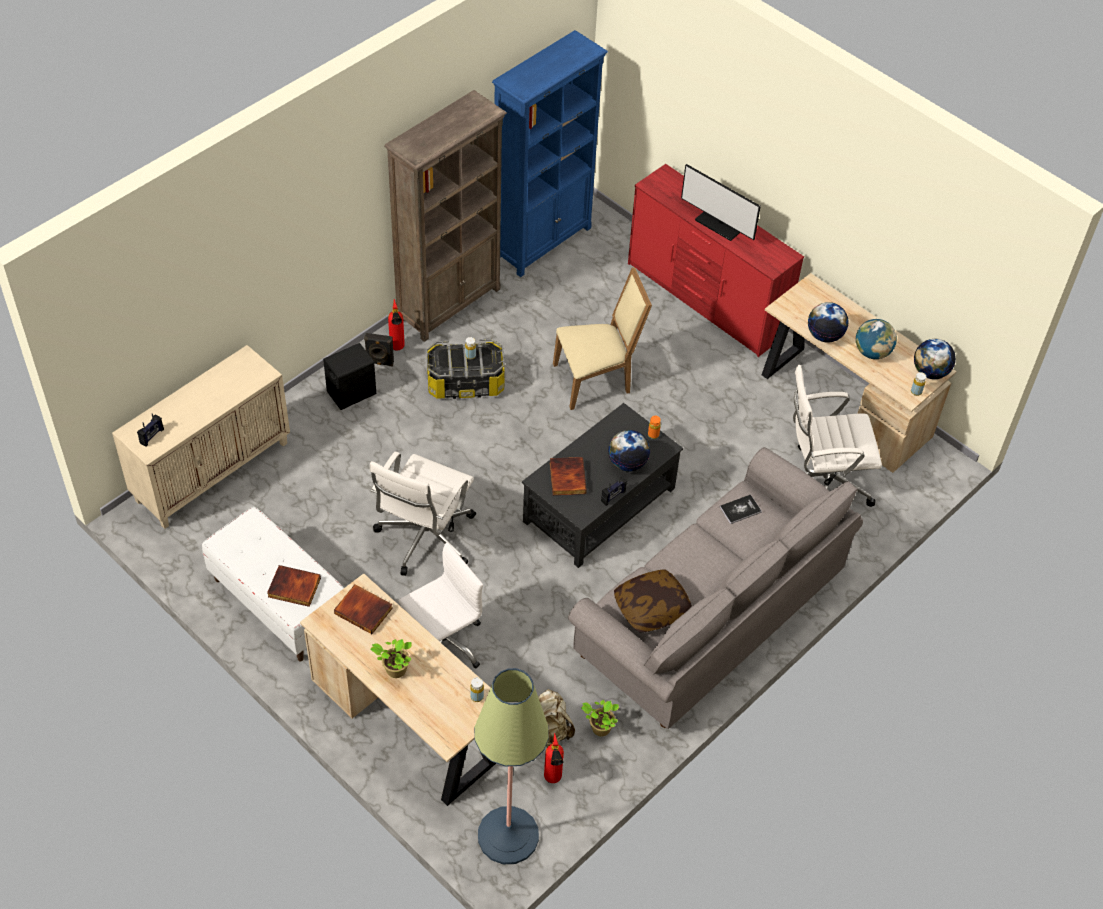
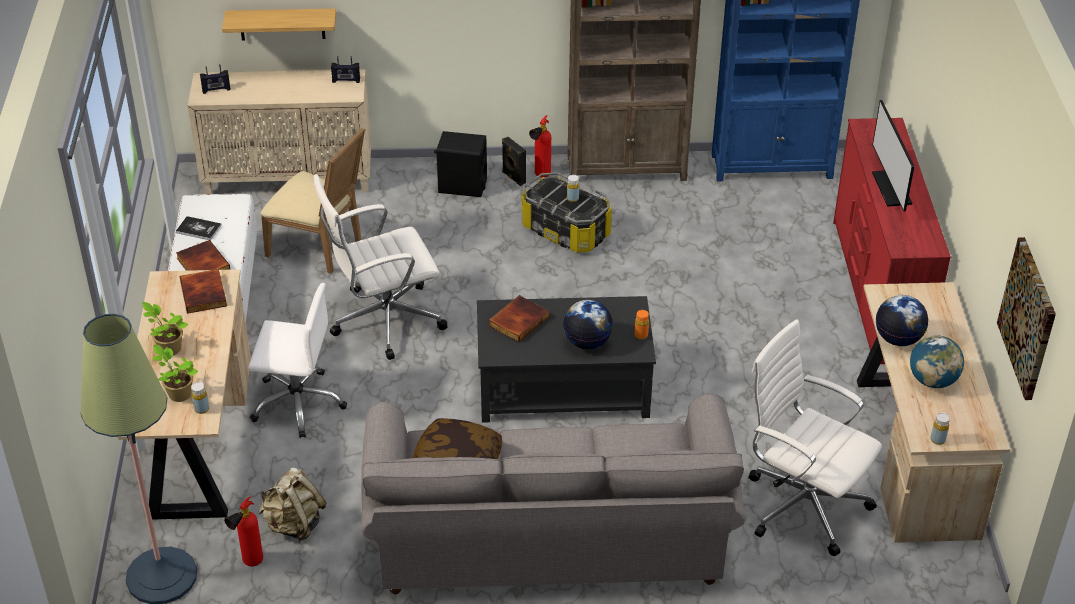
camera: 45 degrees right, 10 degrees down
(176, 348) = (282, 24): none -> shelf
(596, 379) = (686, 293): beige chair -> beige chair (320, 248)
(599, 728) = (338, 553): potted plant -> potted plant (178, 393)
(613, 496) = (540, 359): radio -> radio (346, 81)
(740, 509) = (644, 441): book -> book (198, 229)
(930, 372) = (977, 433): globe -> none
(954, 282) = (1028, 318): none -> picture

